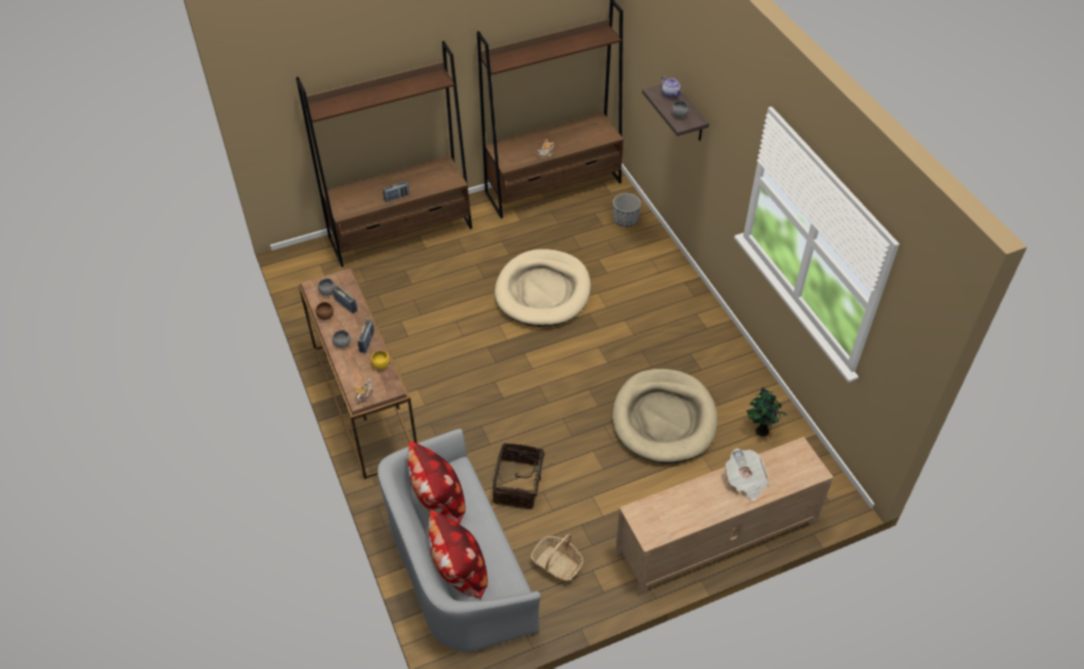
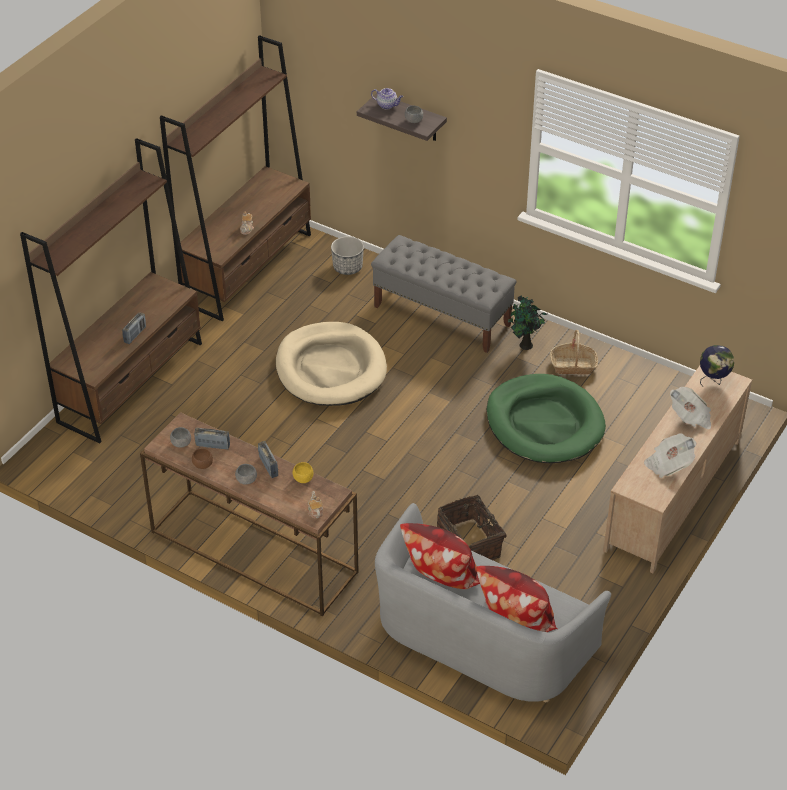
camera: 35 degrees left, 5 degrees down
(557, 563) = (563, 587): basket -> basket (573, 365)
(662, 291) = (442, 316): none -> grey bench
(664, 419) = (544, 423): beige dog bed -> green dog bed
(688, 512) = (668, 464): none -> newspaper
(760, 431) = (633, 391): potted plant -> potted plant (525, 345)
(796, 459) = (713, 381): none -> globe

